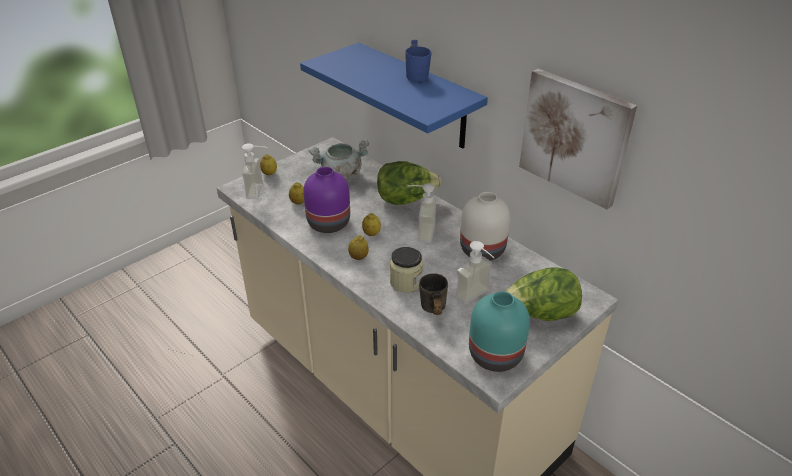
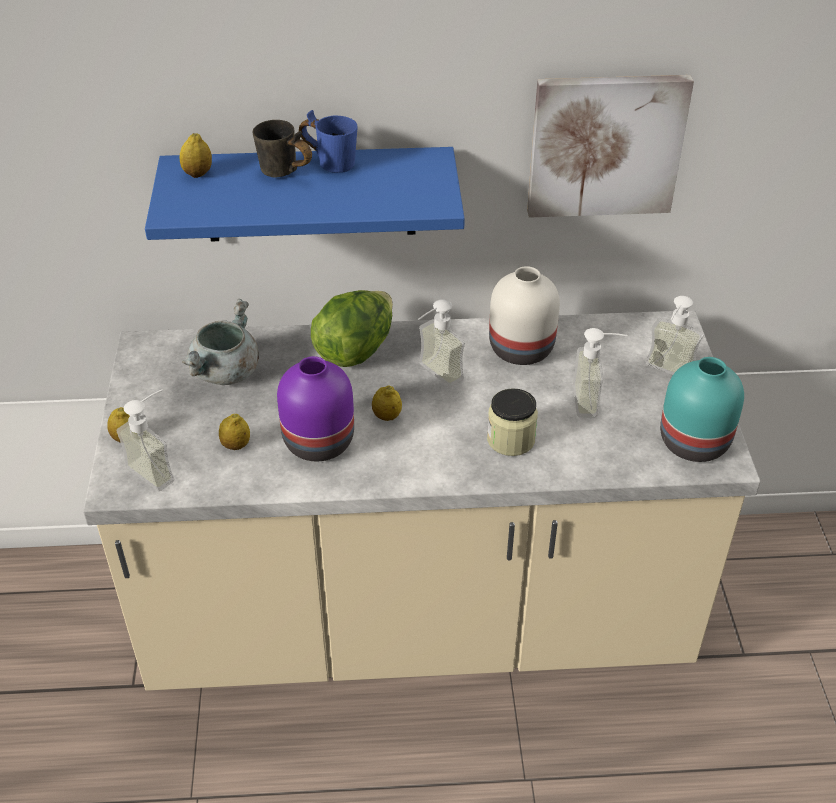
camera: 50 degrees left, 5 degrees up
(358, 257) = (420, 453): lemon -> lemon (198, 174)
(431, 311) = (579, 448): grey mug -> grey mug (282, 175)
(540, 314) = (666, 374): lettuce -> soap dispenser

